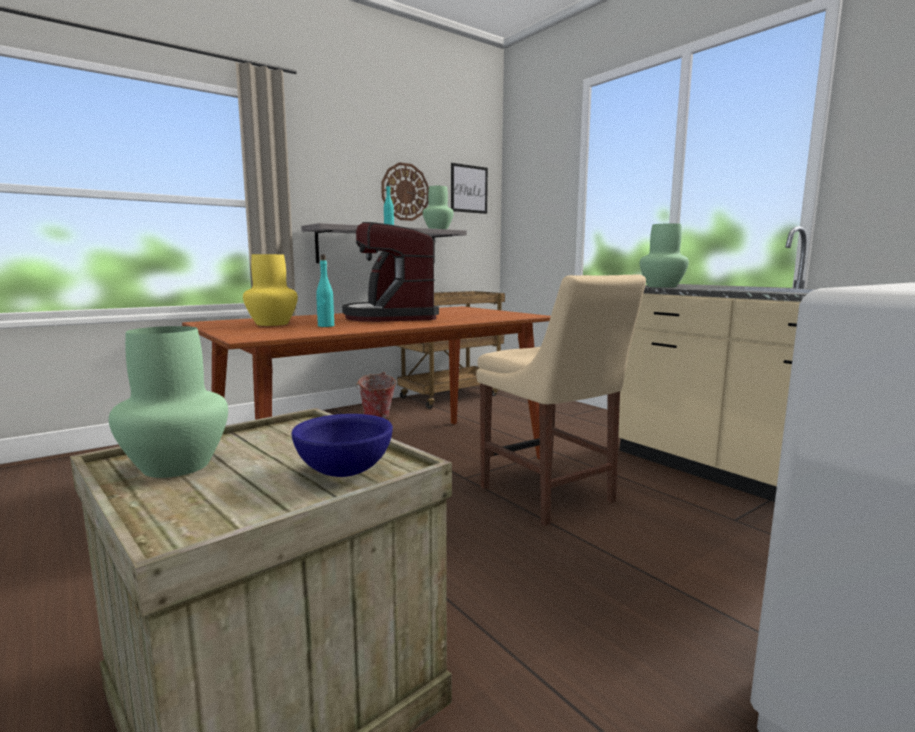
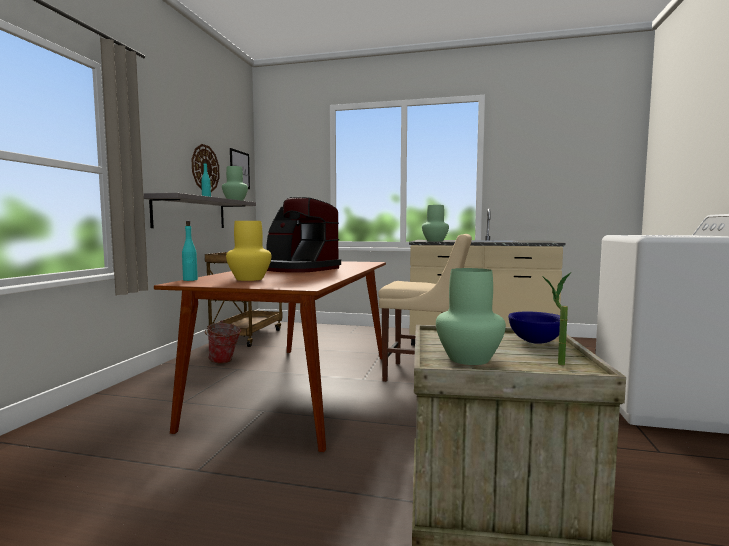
camera: 40 degrees left, 5 degrees down
(218, 508) = (554, 362): none -> potted plant
(325, 326) = (299, 276): turquoise bottle -> turquoise bottle (190, 280)

